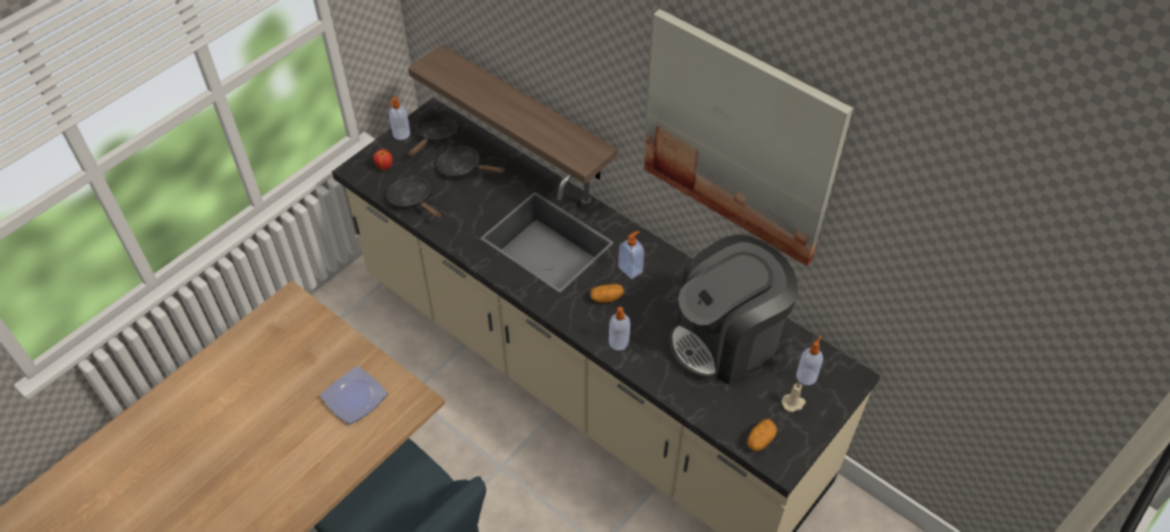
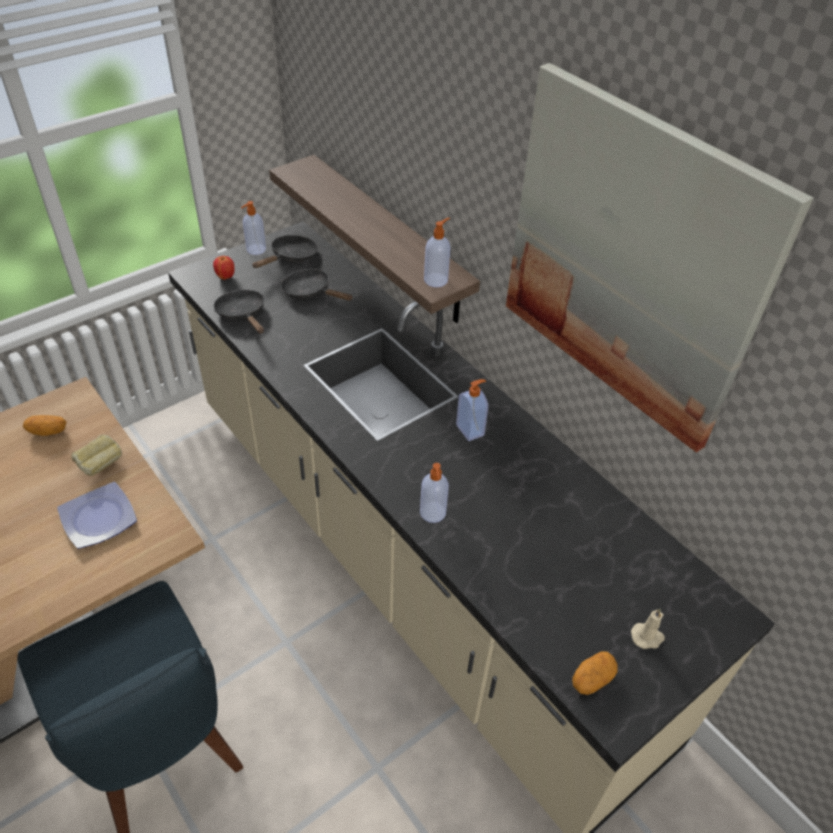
camera: 10 degrees right, 5 degrees down
(338, 355) = (100, 466): none -> bread
(606, 298) = (432, 457): potato -> potato (48, 431)
(726, 339) = (572, 535): coffee machine -> none
(806, 376) = (671, 603): soap dispenser -> soap dispenser (436, 279)

